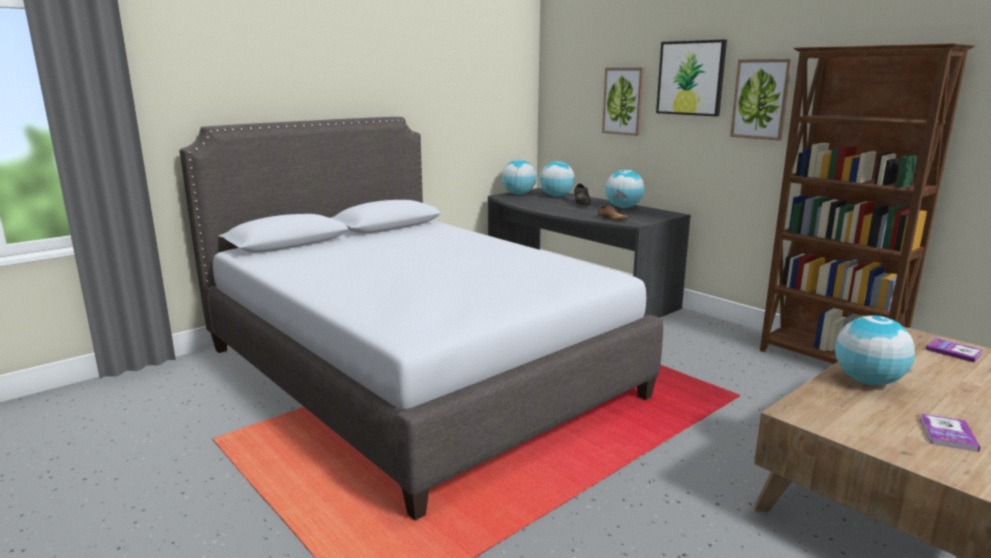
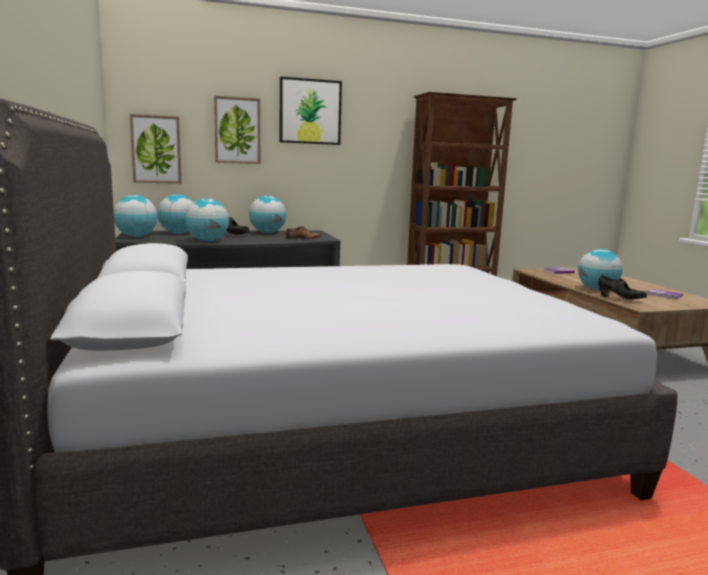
camera: 65 degrees left, 5 degrees down
(539, 206) = (207, 241): none -> globe
(761, 99) = (372, 131): picture -> picture (156, 149)
(824, 398) = (620, 299): none -> black shoe

